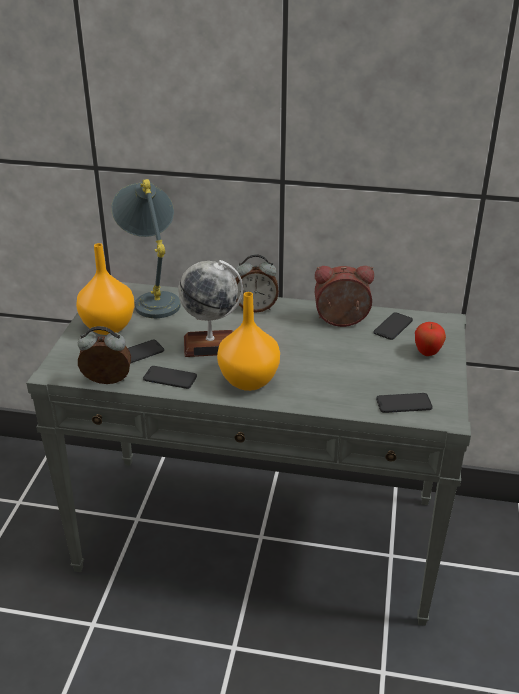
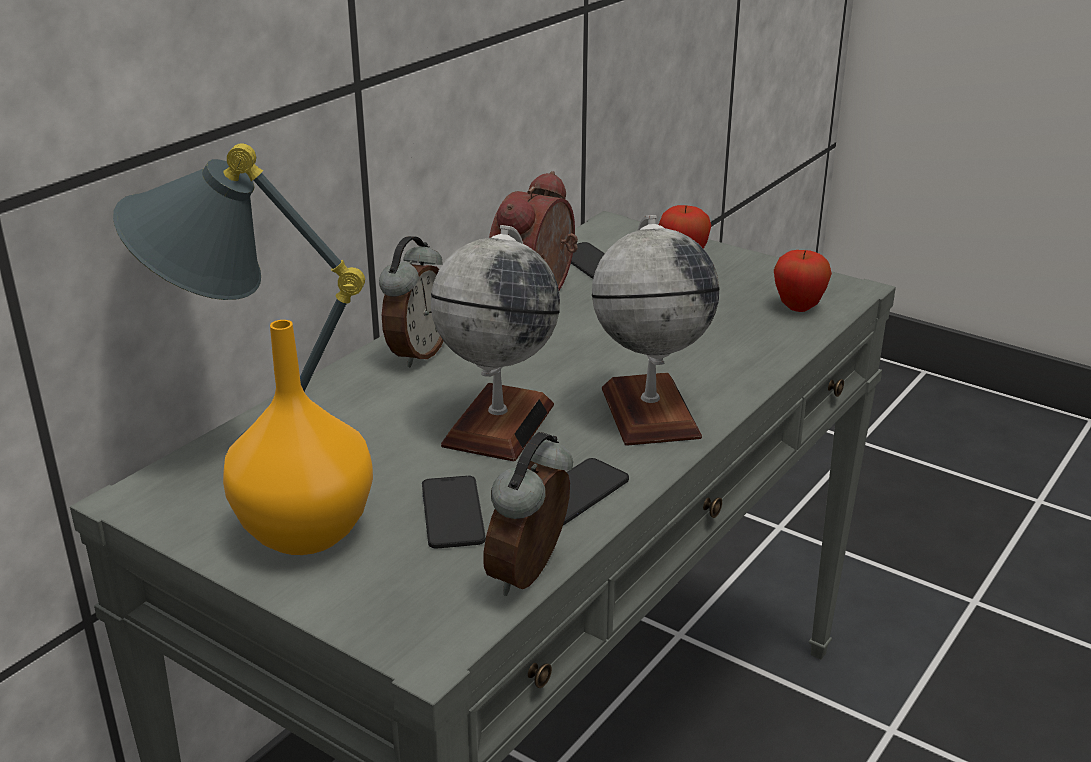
camera: 65 degrees left, 5 degrees down
(250, 380) = (649, 412): orange vase -> globe
(404, 403) = (798, 307): phone -> apple

